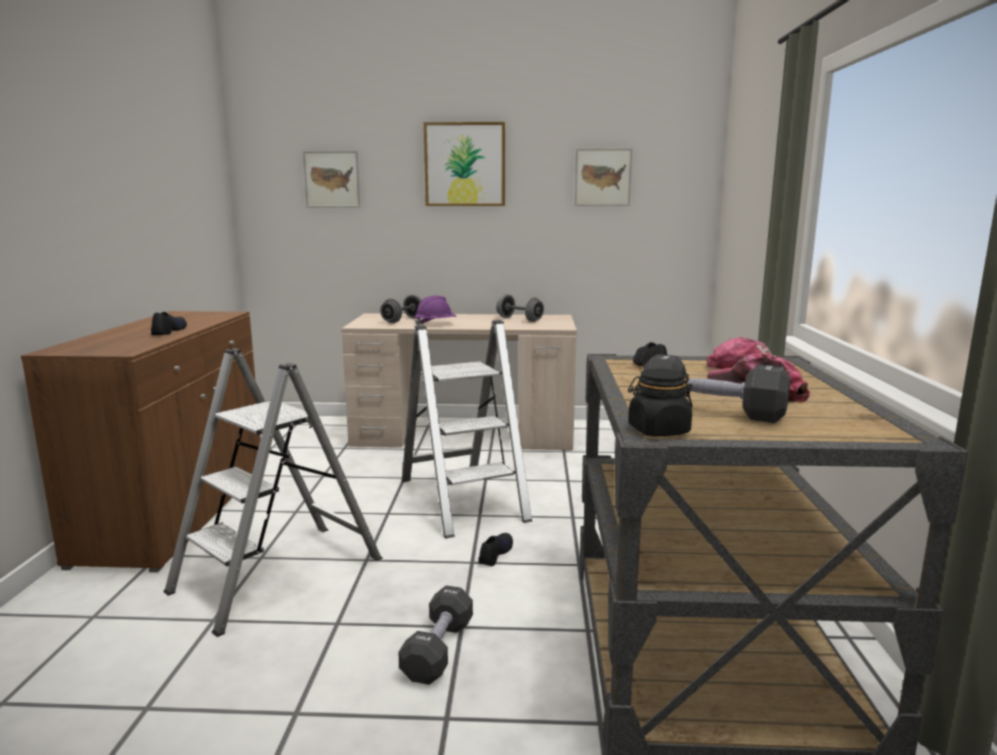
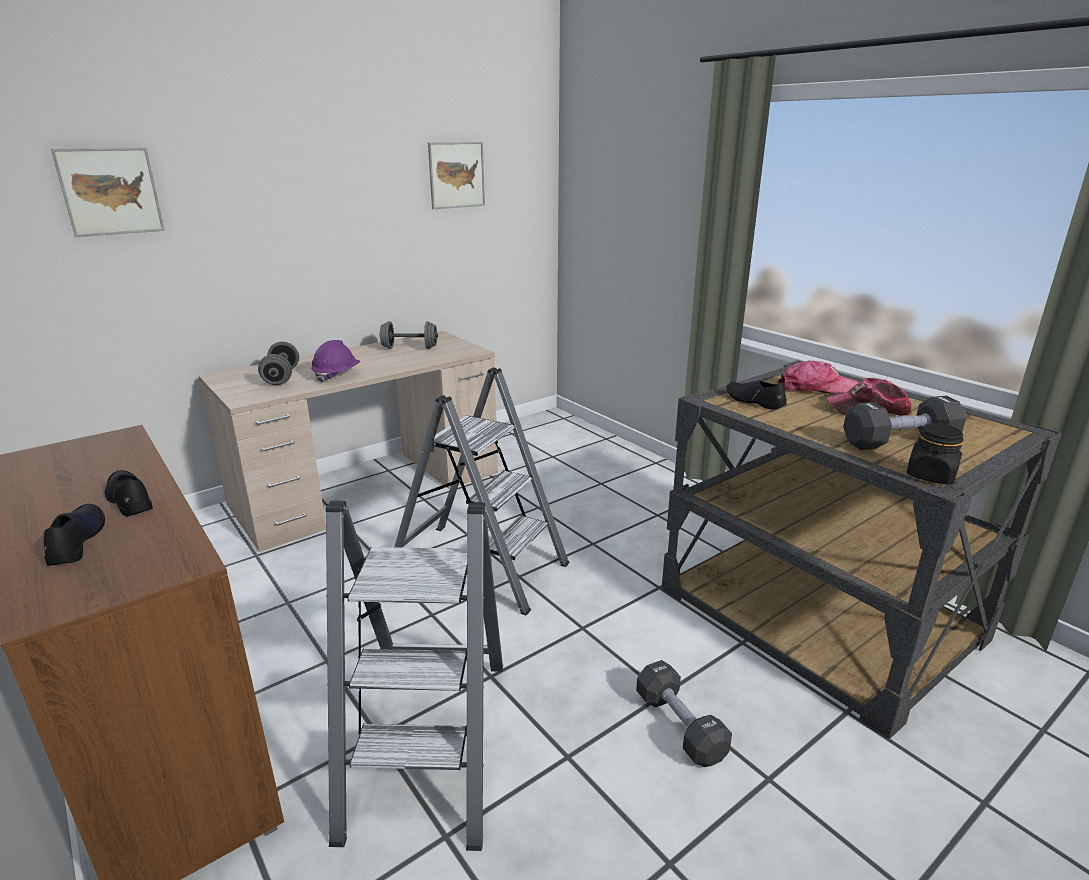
camera: 40 degrees left, 10 degrees up
(465, 164) = (304, 164): picture -> none
(495, 553) = (588, 609): black shoe -> black shoe (76, 541)

